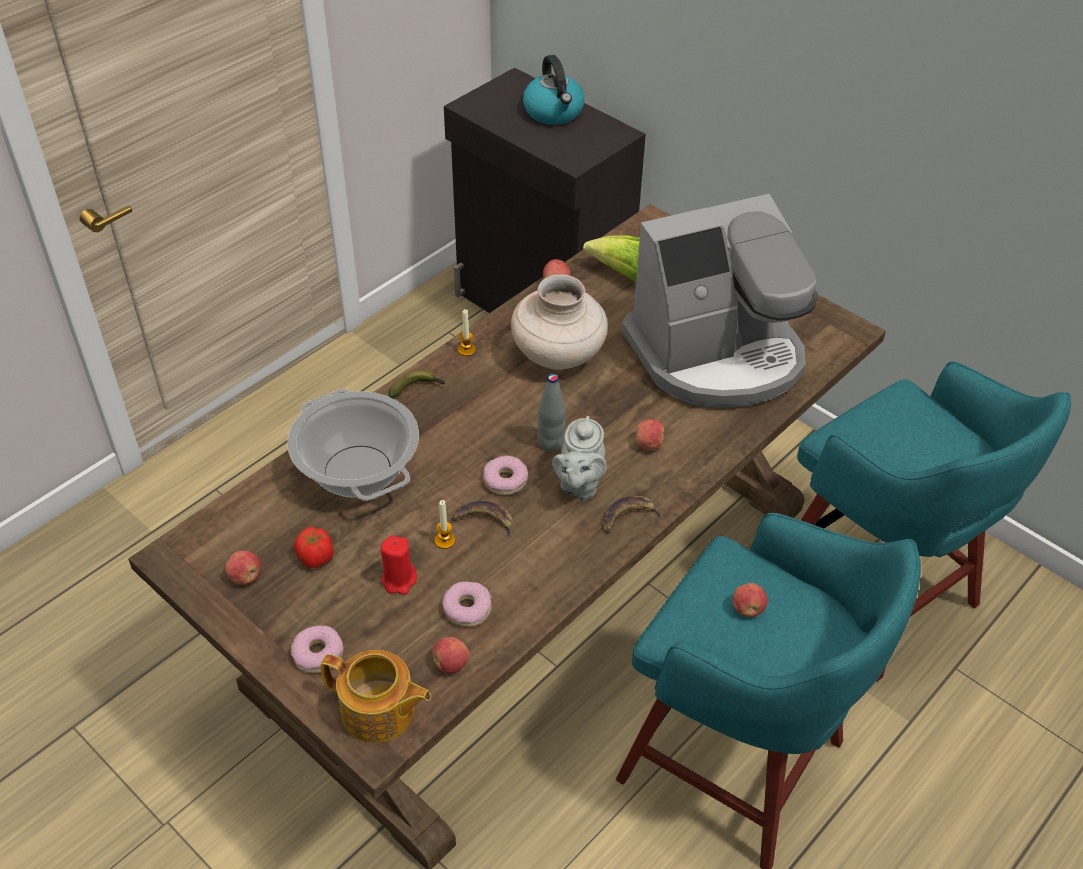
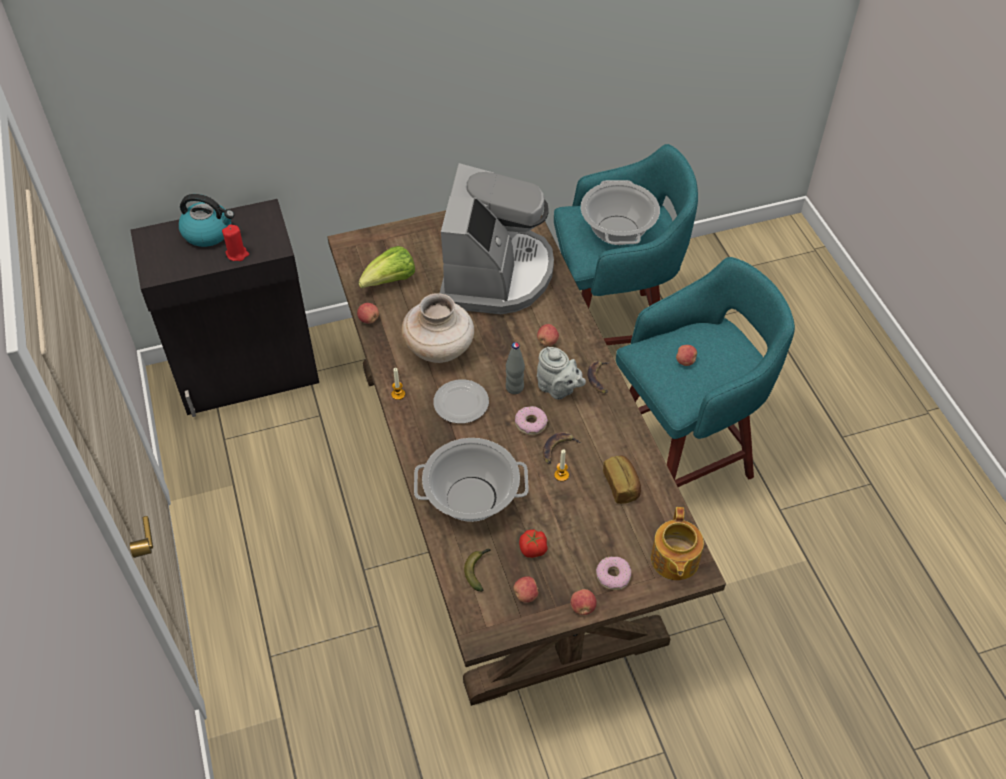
camera: 60 degrees left, 5 degrees up
(379, 712) = (674, 560): teapot -> teapot turned 135 degrees clockwise
(399, 580) = (579, 511): red candle -> red candle (237, 254)
(417, 388) = (416, 436): banana -> banana (478, 570)
(450, 664) = (658, 511): apple -> apple (582, 607)
(467, 609) = (622, 485): donut -> bread
(491, 407) = (461, 404): none -> plate
(917, 447) = (618, 231): none -> cooking pot

